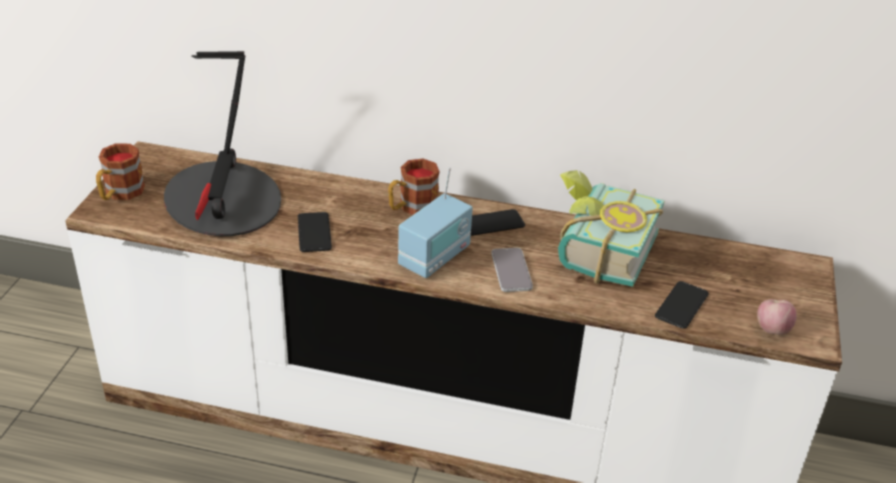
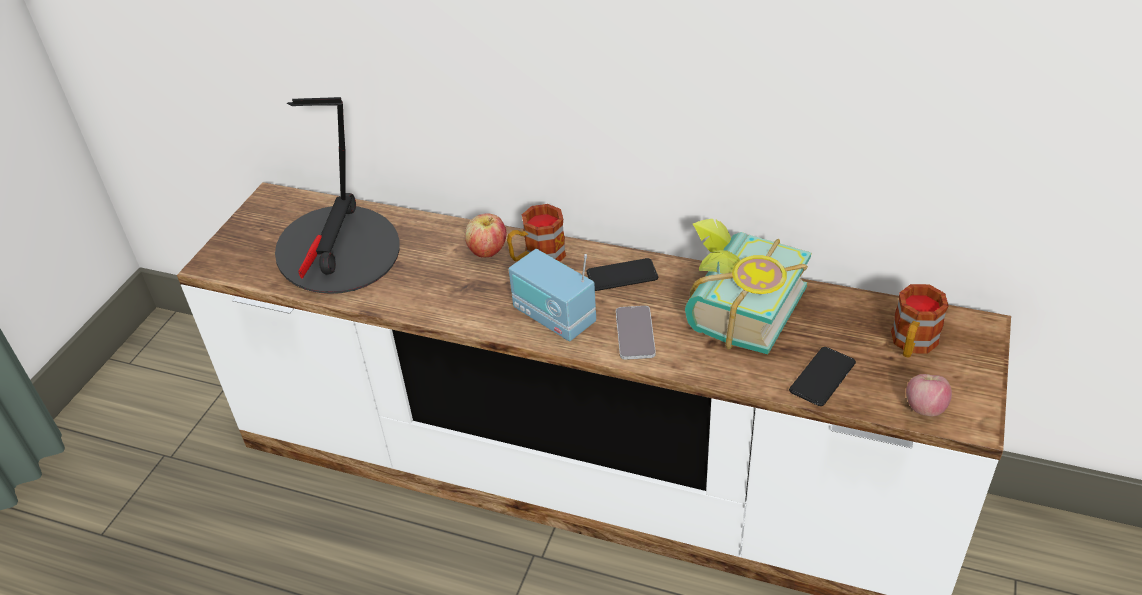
camera: 10 degrees right, 5 degrees up
(120, 194) = (235, 244): mug -> mug (911, 344)
(314, 233) = (428, 288): phone -> none
(365, 202) = (487, 251): none -> apple
(435, 258) = (553, 317): radio -> radio turned 90 degrees clockwise

